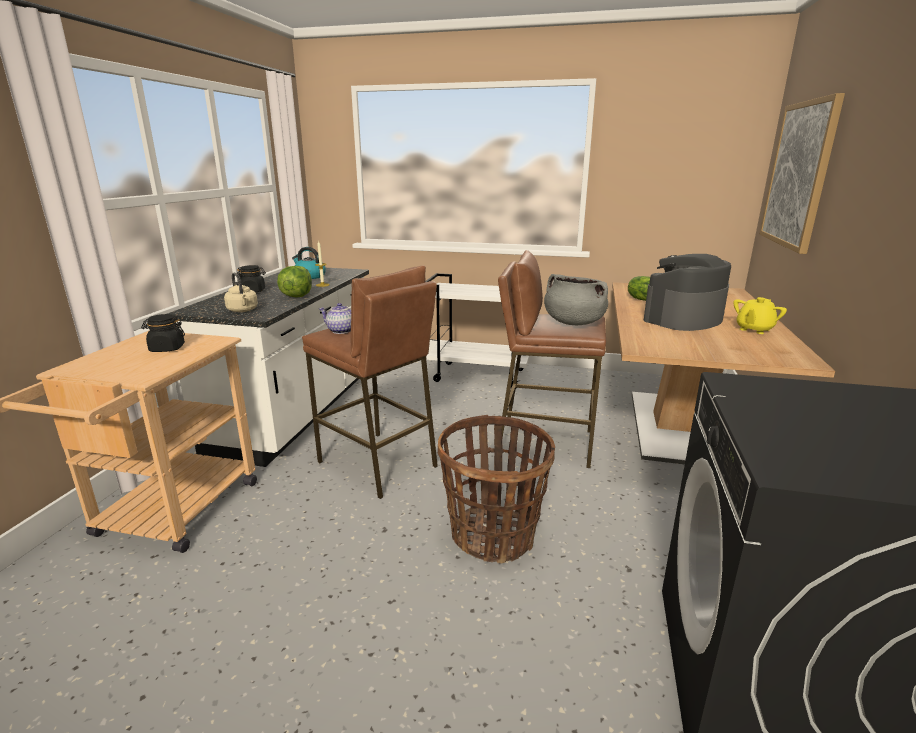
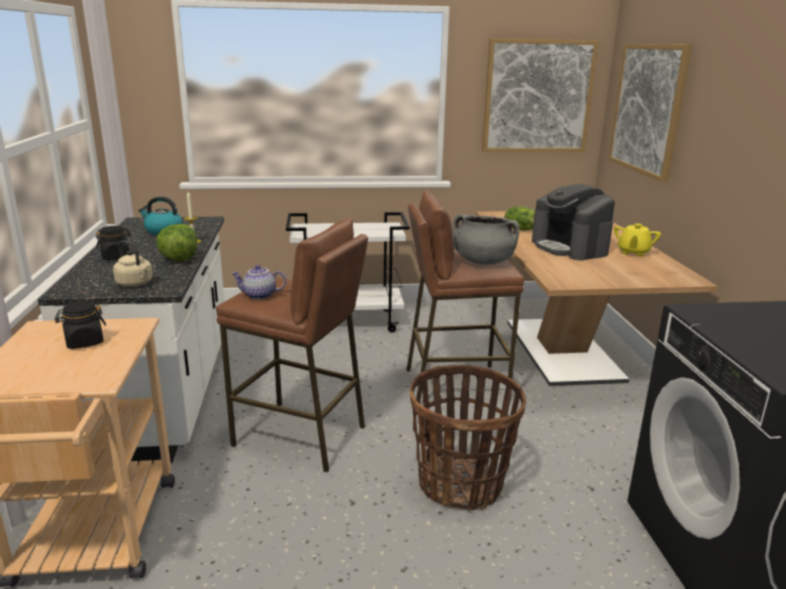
camera: 20 degrees left, 0 degrees up
(683, 319) = (570, 247): coffee machine -> coffee machine turned 60 degrees counterclockwise
(687, 168) = (538, 97): none -> picture

